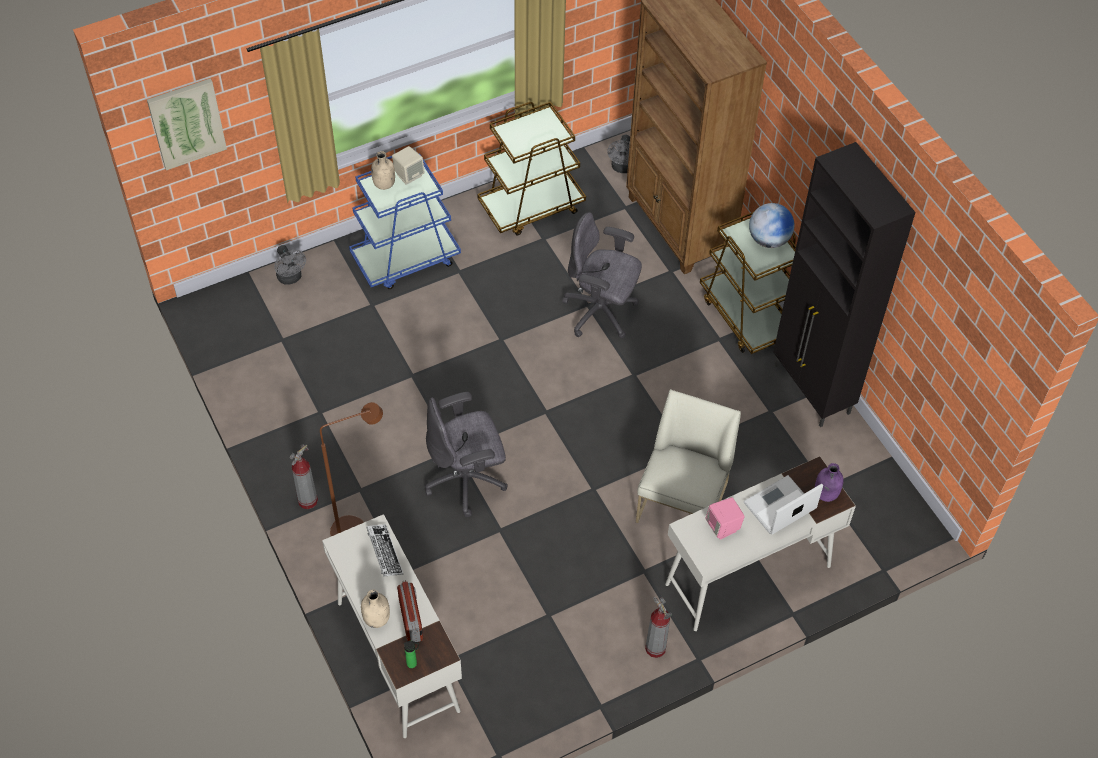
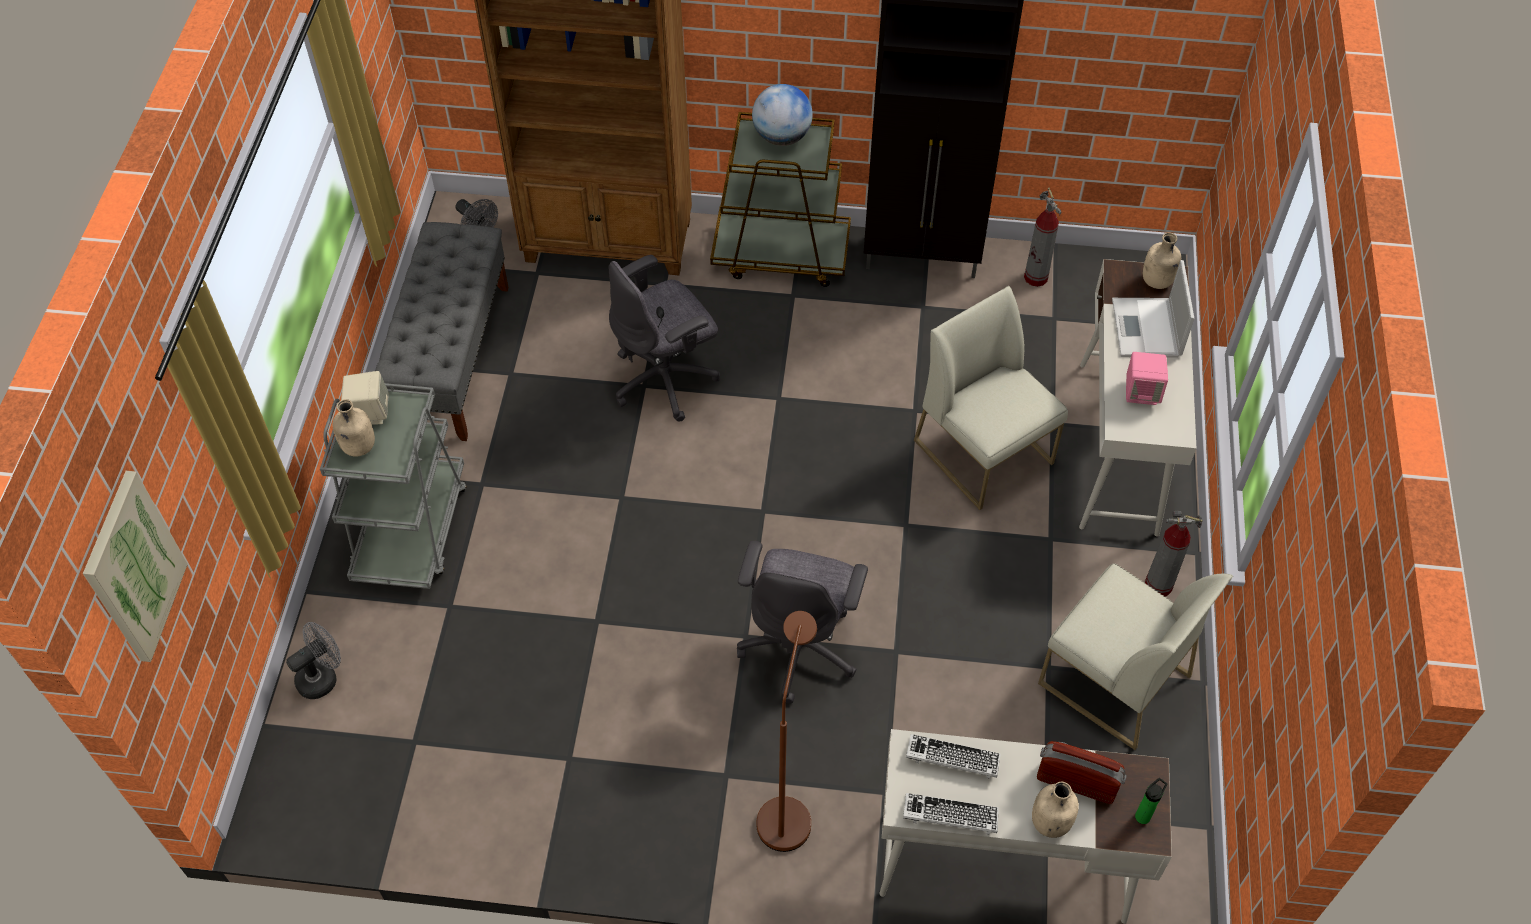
camera: 55 degrees left, 0 degrees up
(291, 278) = (322, 677): grey fan -> grey fan turned 45 degrees counterclockwise
(307, 501) = (697, 848): fire extinguisher -> fire extinguisher (1036, 277)
(348, 568) = (950, 816): none -> keyboard
(406, 259) = (411, 529): blue cart -> grey cart
(532, 206) = (452, 357): brown cart -> grey bench
(565, 654) = (1113, 679): none -> white chair
(825, 494) = (1157, 282): purple bottle -> beige bottle

